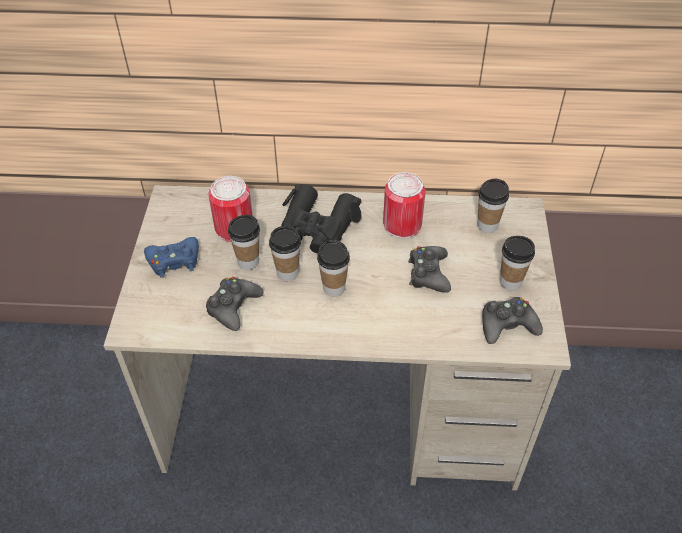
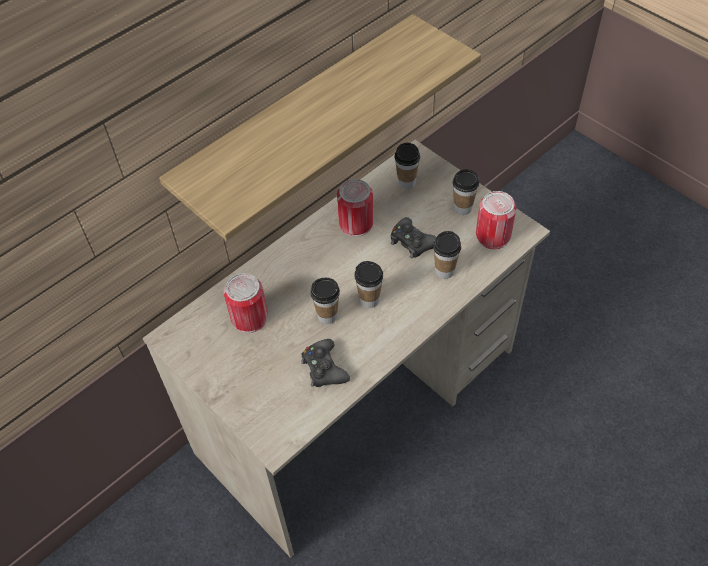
camera: 45 degrees left, 5 degrees up
(174, 261) = (240, 376): blue game controller -> none
(248, 261) = (291, 331): cup -> cup (444, 271)
(317, 227) = (305, 270): black binoculars -> none
(389, 82) = (299, 122): none -> shelf
(507, 325) = (493, 236): black game controller -> can

